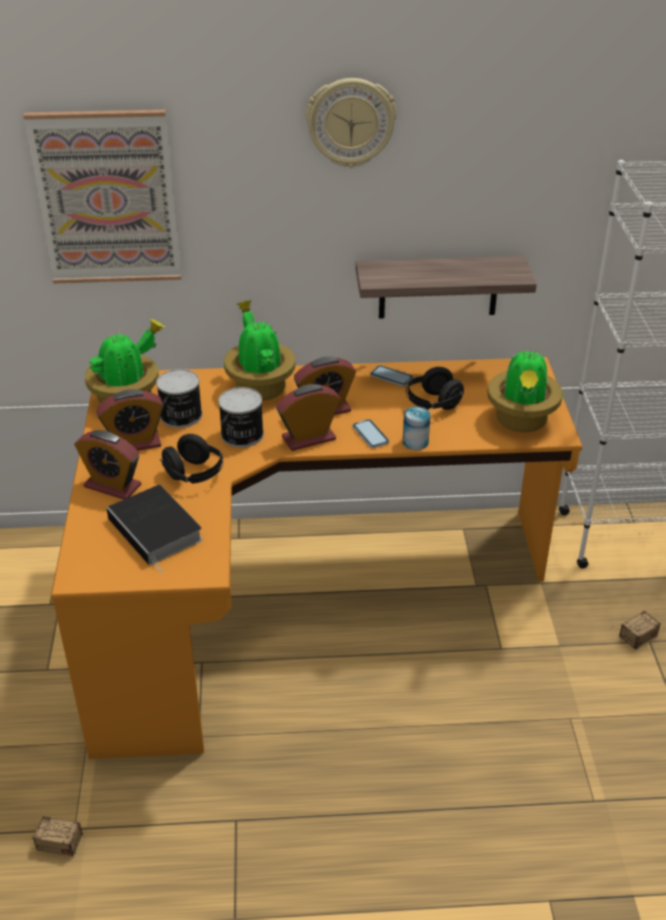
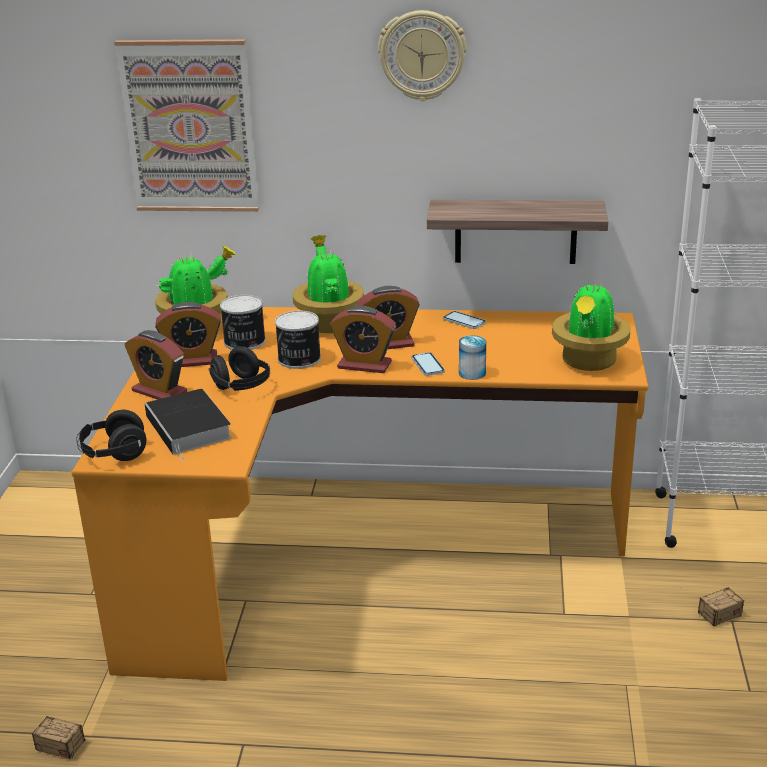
camera: 10 degrees right, 10 degrees down
(309, 438) = (364, 365): alarm clock -> alarm clock turned 150 degrees counterclockwise
(432, 404) = (499, 344): black headphones -> black headphones (113, 453)

